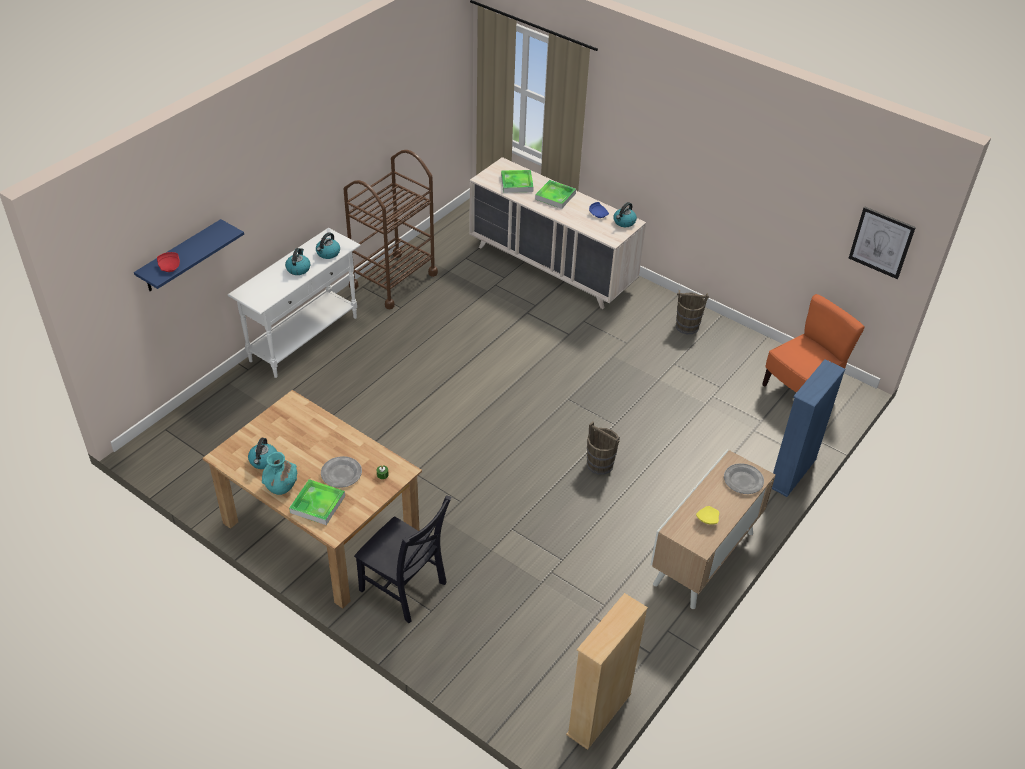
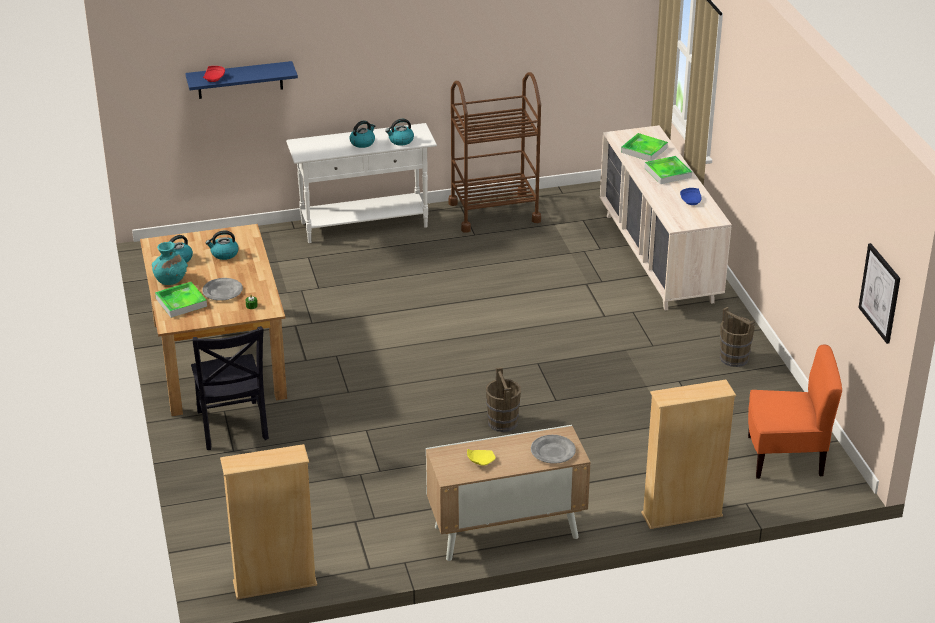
camera: 40 degrees right, 10 degrees down
(624, 222) = (708, 216): kettle -> kettle (224, 254)
(792, 473) = (682, 515): blue bookcase -> beige bookcase

